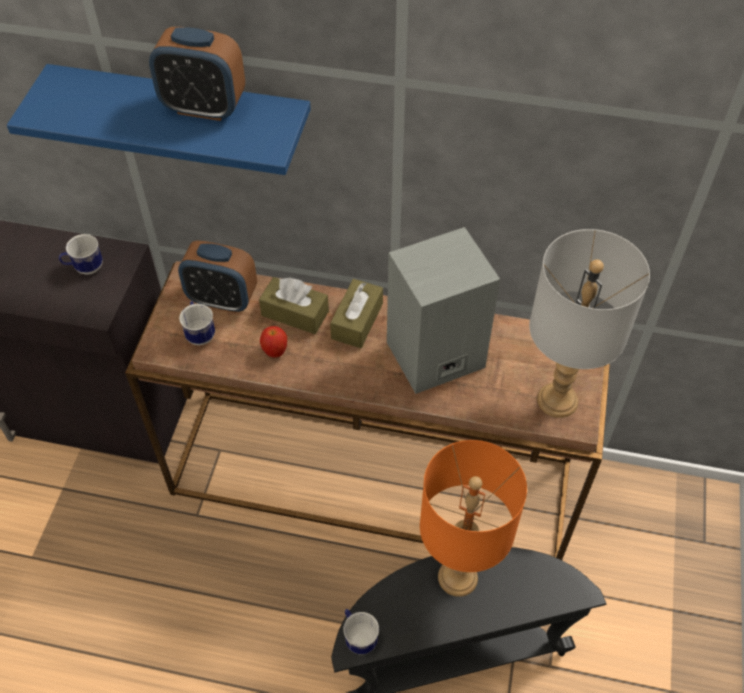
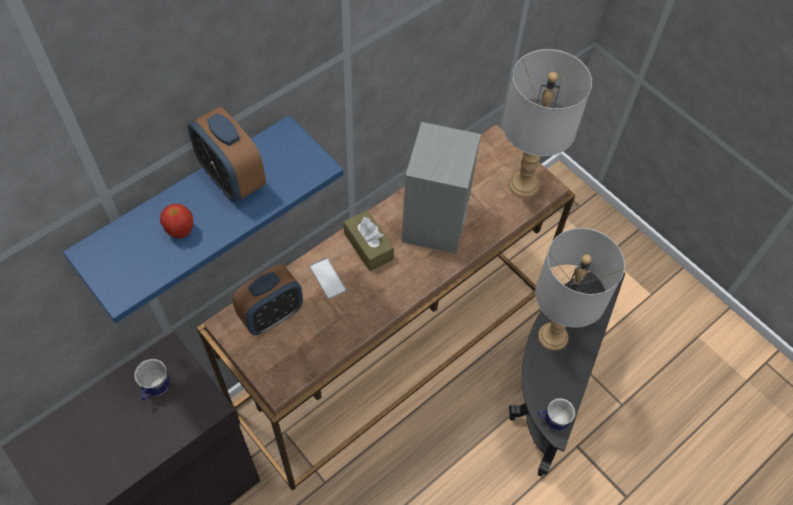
camera: 55 degrees left, 5 degrees up
(199, 333) = (290, 349): mug -> none
(204, 108) = (232, 179): alarm clock -> alarm clock turned 90 degrees clockwise
(275, 352) = (350, 312): apple -> apple (180, 231)
(295, 313) = (327, 278): brown tissue box -> phone
(458, 576) = (552, 336): orange table lamp -> grey table lamp

